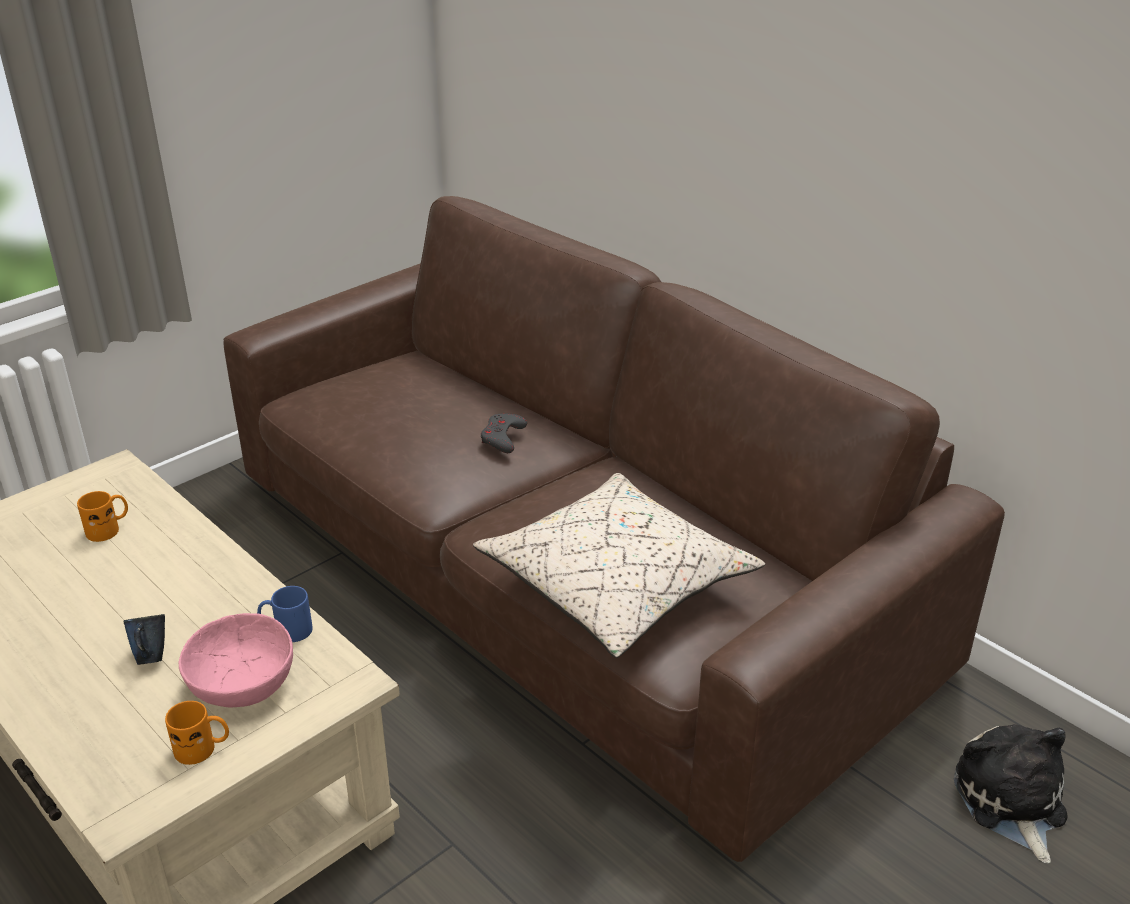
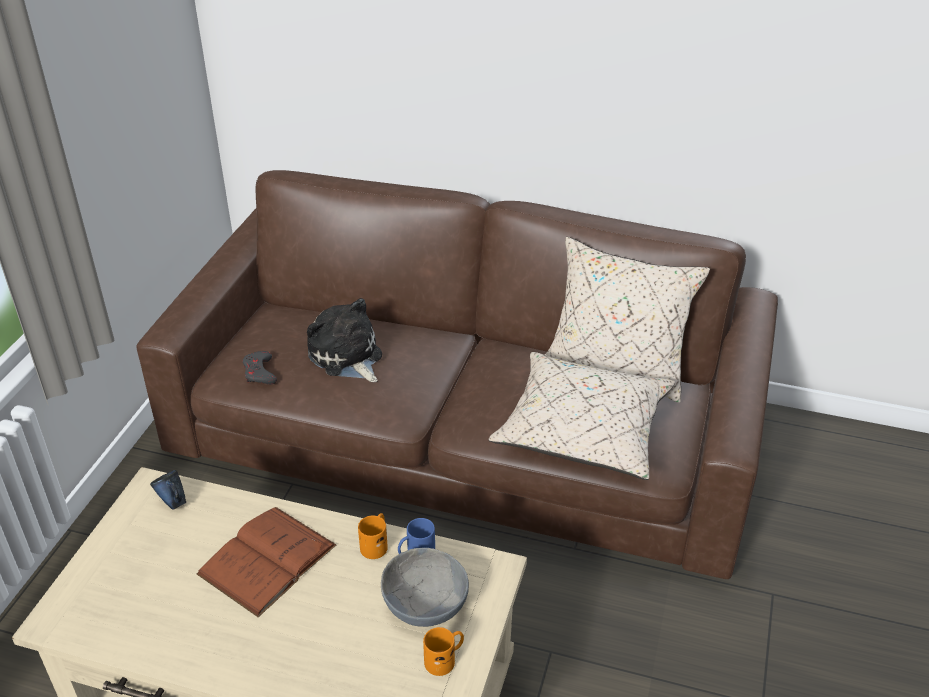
camera: 30 degrees left, 5 degrees up
(109, 529) = (199, 535): orange mug -> orange mug (376, 544)
(143, 576) = (267, 559): none -> brown book
(150, 657) = (339, 615): blue mug -> blue mug (173, 503)
(241, 684) = (424, 604): pink bowl -> grey bowl
(503, 437) = (409, 352): grey game controller -> grey game controller (259, 372)
(733, 536) = (616, 369): none -> beige pillow
(1010, 802) = (831, 475): plush toy -> plush toy (346, 357)

